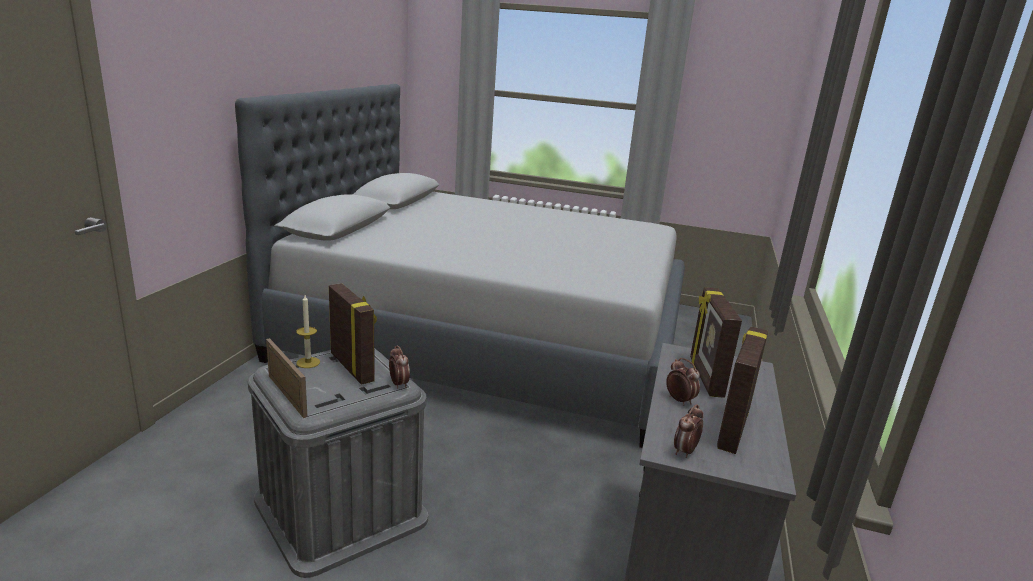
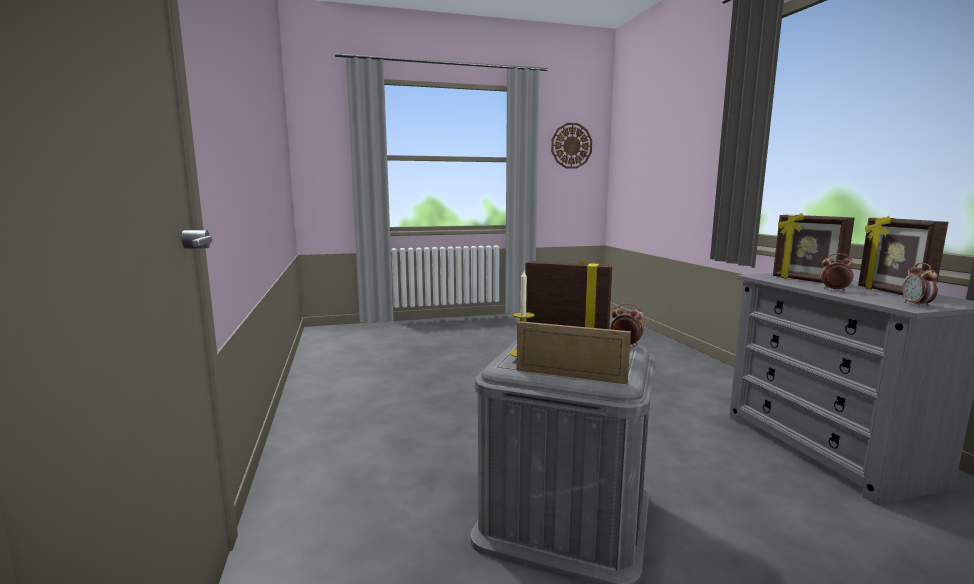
camera: 30 degrees left, 10 degrees down
(488, 339) = (466, 360): grey bed -> none
(738, 96) = (571, 146): none -> wall clock

